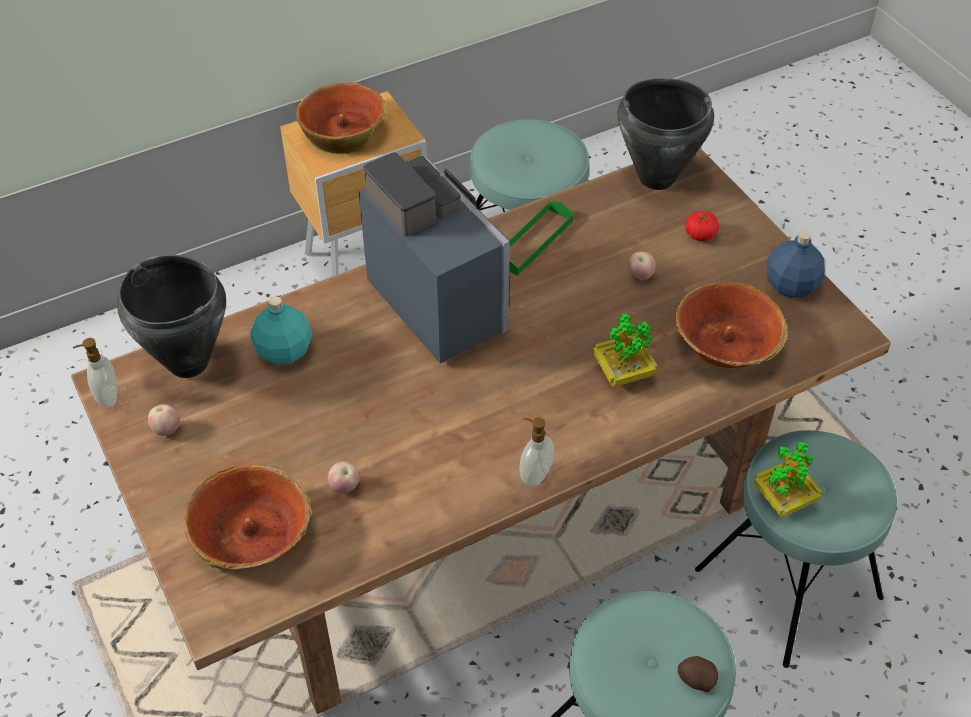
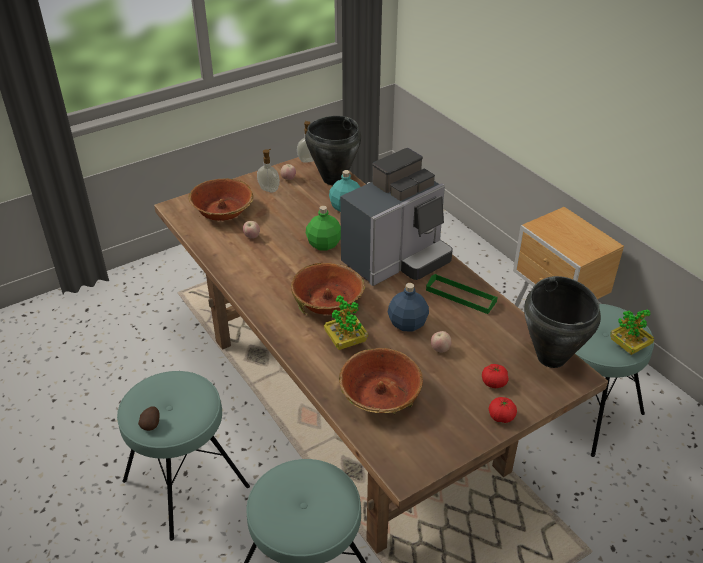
camera: 85 degrees right, 10 degrees down
(343, 130) = (572, 231): bowl -> bowl (328, 301)
(386, 385) = (324, 244): none -> green bottle
(534, 474) = (260, 305): soap dispenser -> soap dispenser (269, 189)
(756, 237) = (501, 416): none -> tomato
(783, 499) = (289, 476): potted plant -> potted plant (628, 346)
(792, 285) = (450, 437): blue bottle -> blue bottle (407, 324)

